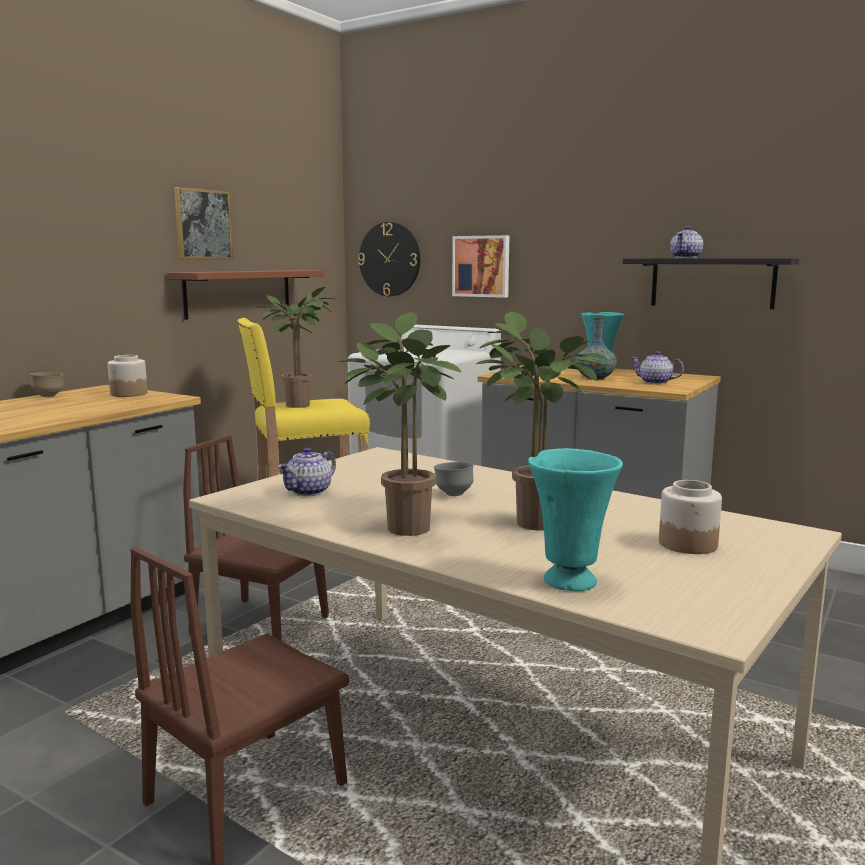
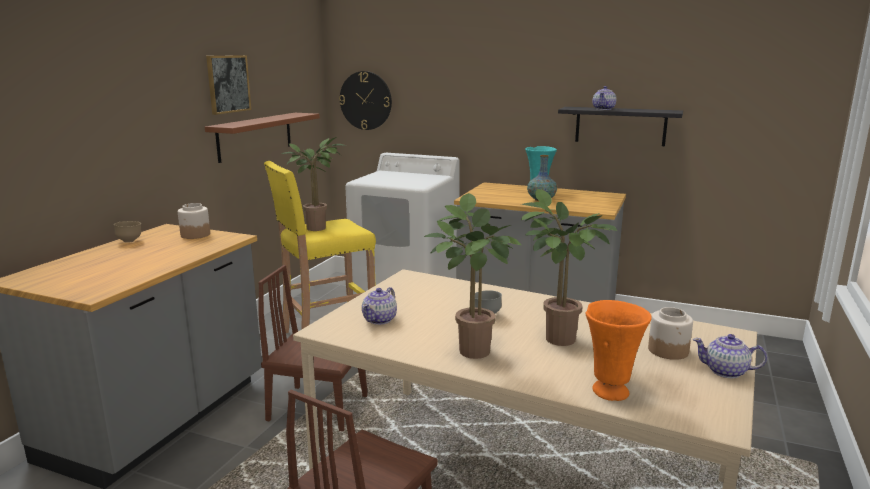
camera: 10 degrees left, 5 degrees up
(481, 266) = (442, 108): picture -> none
(570, 580) = (610, 391): turquoise vase -> orange vase
(655, 382) = (586, 203): teapot -> teapot (726, 371)

